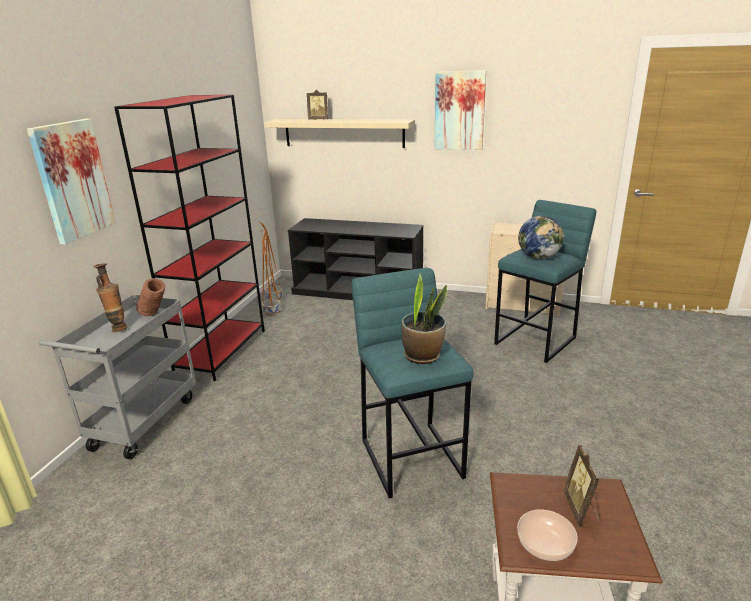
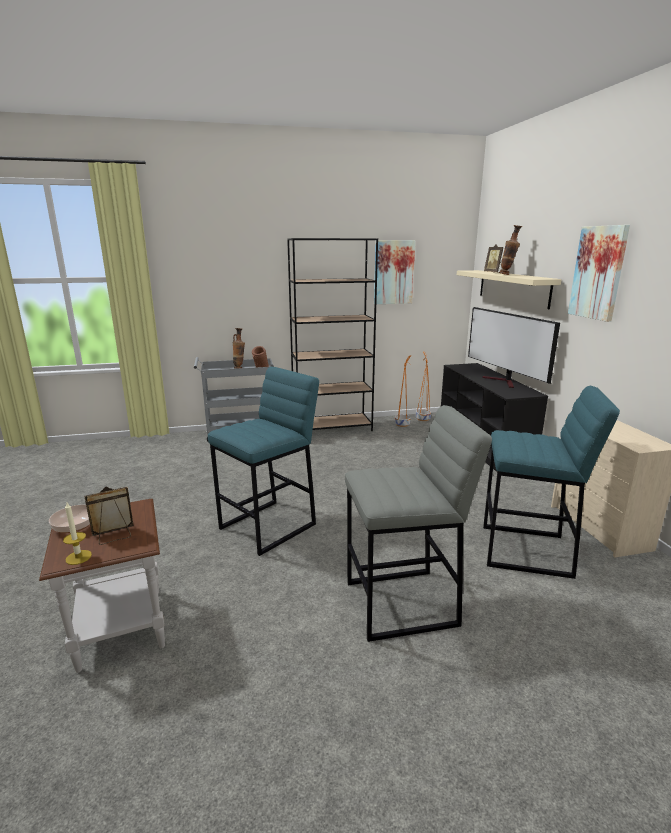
camera: 60 degrees right, 5 degrees down
(73, 180) = (247, 278): picture -> picture (393, 272)
(221, 351) = (332, 428): red bookcase -> beige bookcase
(351, 121) = (507, 275): none -> vase
(372, 226) = (504, 382): none -> television
(423, 355) = (248, 431): potted plant -> none
(539, 257) = (519, 442): globe -> none
(576, 415) = (404, 603): none -> grey stool
(624, 541) = (78, 557): none -> candle

